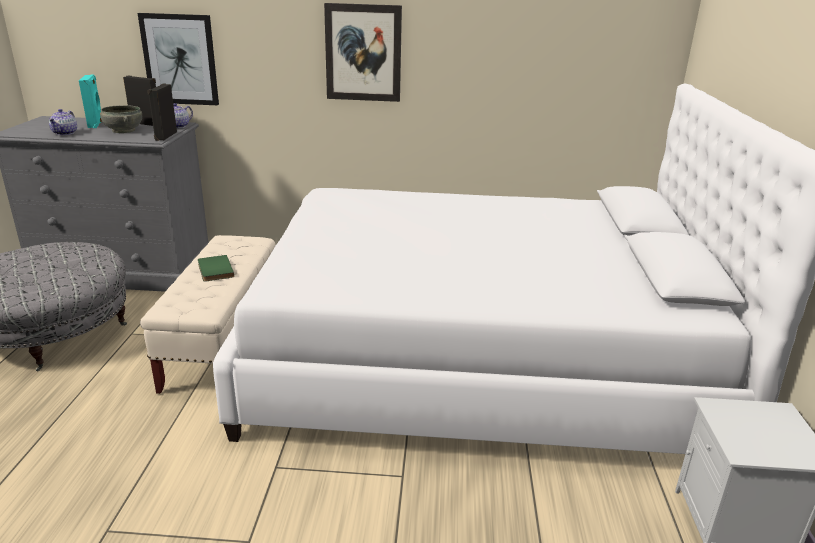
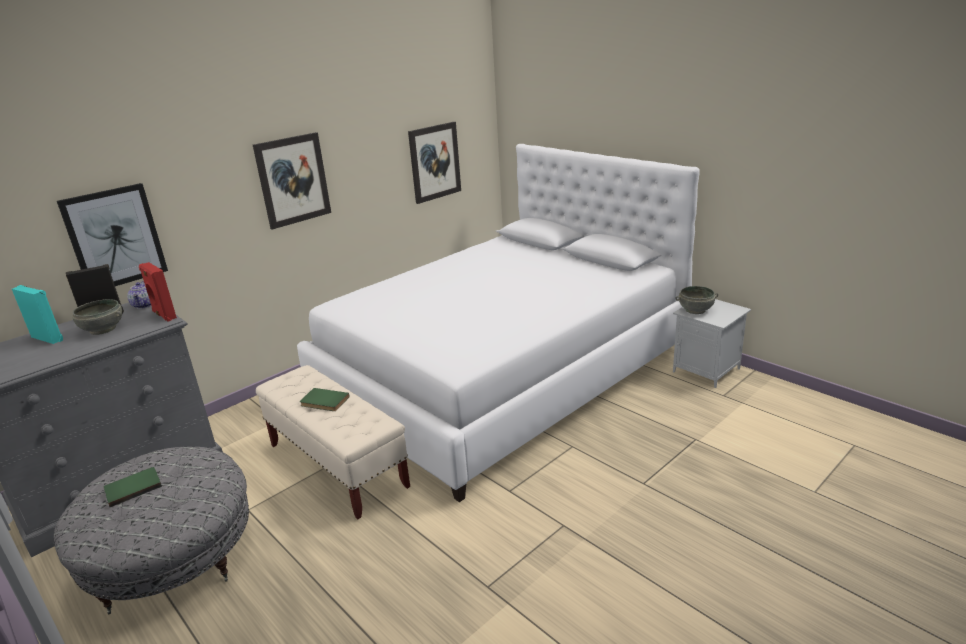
camera: 45 degrees left, 0 degrees up
(38, 258) = (133, 487): none -> green book
(65, 133) = (46, 357): teapot -> none
(165, 136) = (163, 315): black speaker -> red speaker
(563, 81) = (434, 162): none -> picture
(735, 415) = (695, 310): none -> grey bowl

